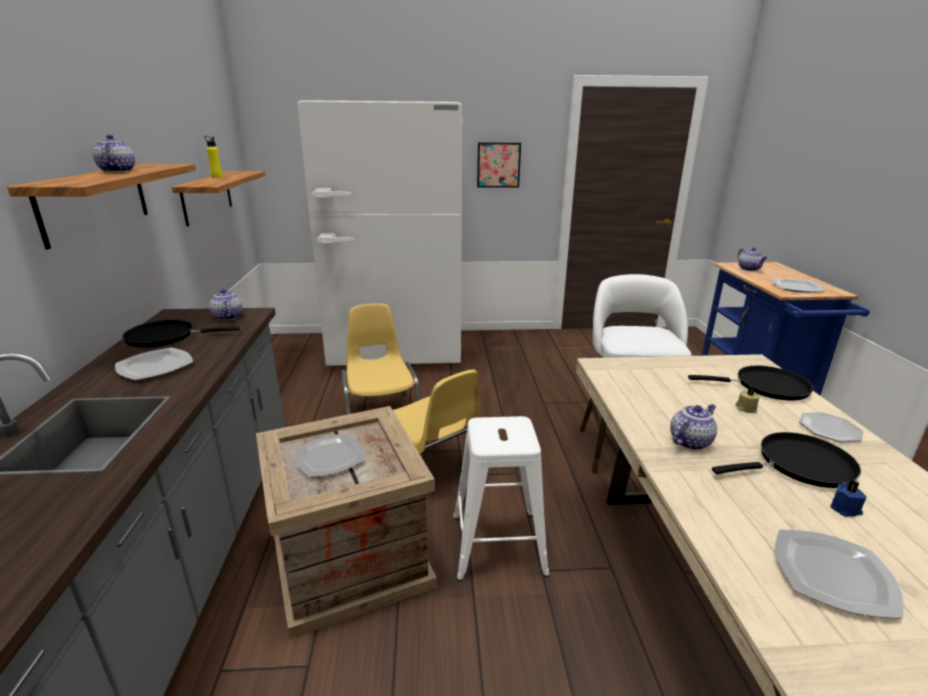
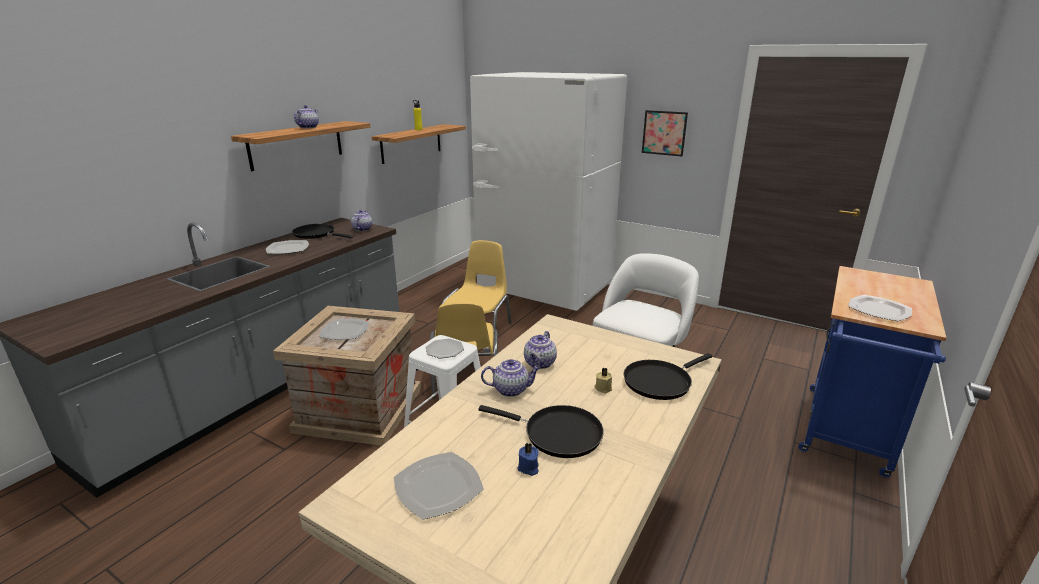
camera: 35 degrees right, 0 degrees up
(749, 269) = (868, 280): teapot -> teapot (540, 364)
(766, 387) = (660, 381): black frying pan -> black frying pan turned 105 degrees clockwise
(829, 429) = (643, 426): plate -> plate (445, 350)

